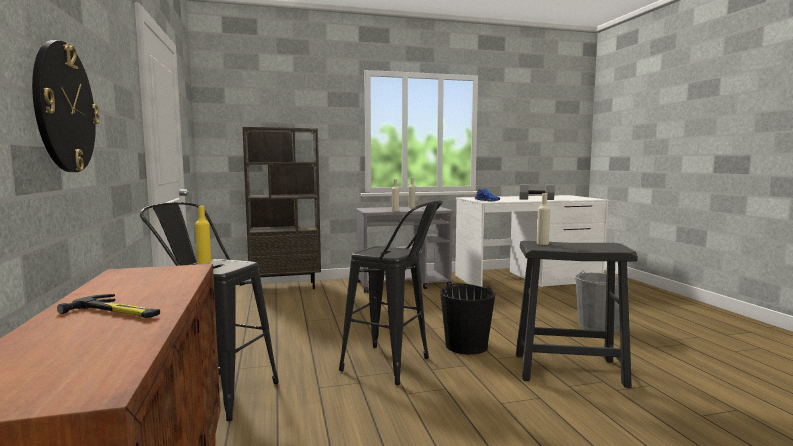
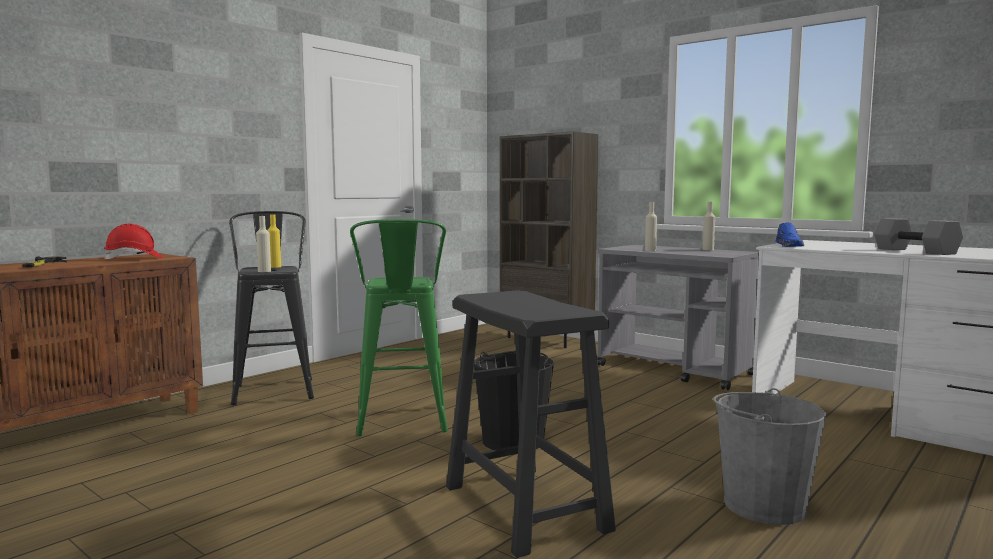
camera: 55 degrees right, 0 degrees up
(64, 108) = (122, 135): wall clock -> none
(157, 278) = (134, 259): none -> red hard hat
(394, 366) = (401, 425): black stool -> green stool
(542, 243) = (512, 295): beige bottle -> beige bottle (264, 271)

